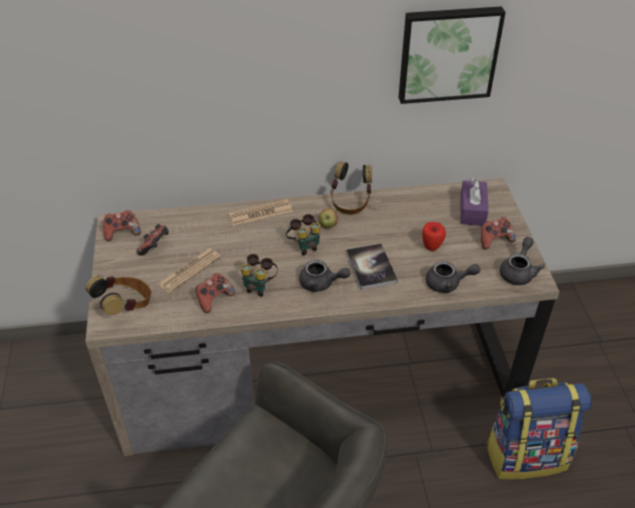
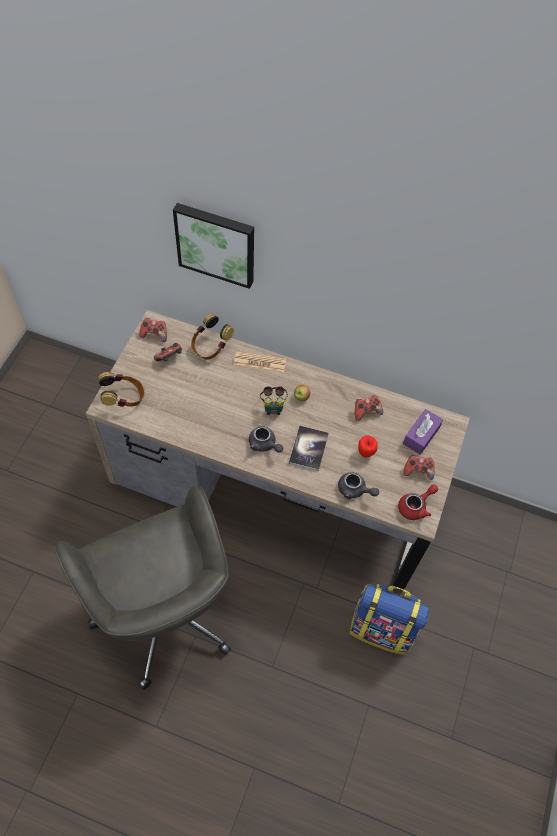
camera: 25 degrees right, 15 degrees up
(189, 270) = (181, 389): newspaper -> none
(214, 299) = (184, 421): game controller -> game controller (366, 411)
(259, 286) = (220, 425): binoculars -> none
(350, 202) = (332, 383): headphones -> headphones (210, 347)
(448, 53) = (435, 315): picture -> picture (216, 243)
(518, 271) = (415, 506): grey teapot -> red teapot

